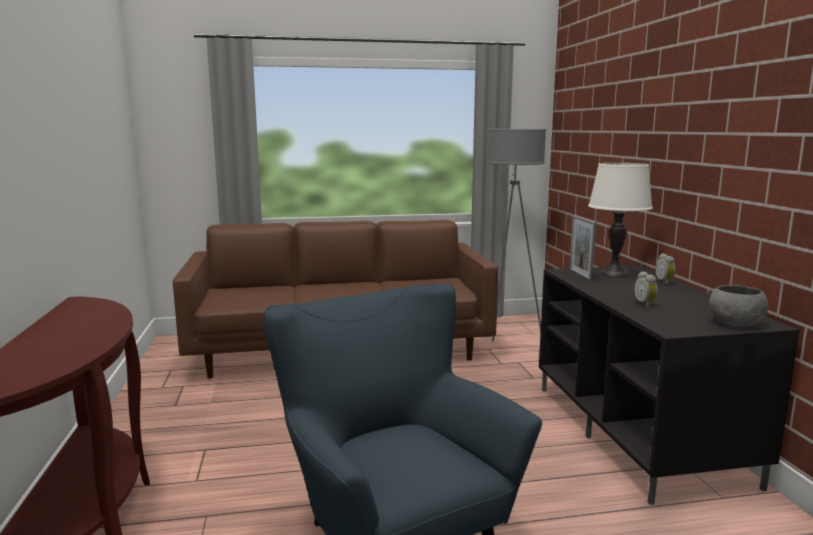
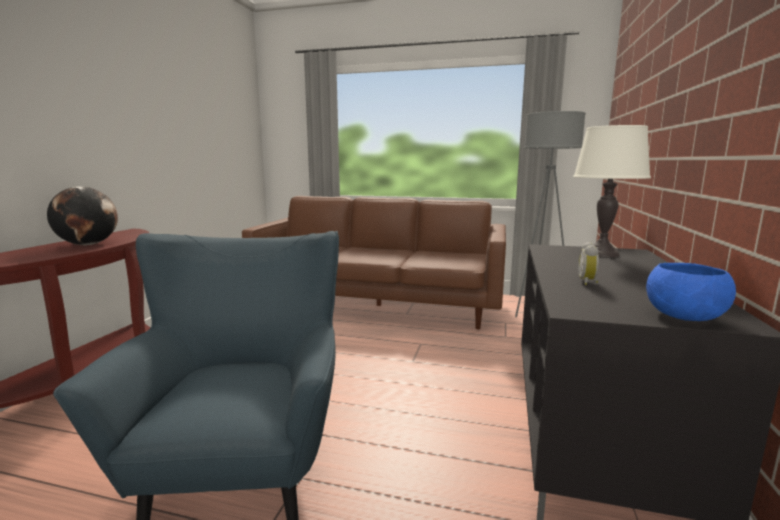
camera: 25 degrees right, 0 degrees up
(85, 329) = (88, 244): none -> globe
(580, 275) = (558, 251): picture frame -> none
(665, 282) = (654, 266): alarm clock -> none
(736, 324) = (685, 316): grey bowl -> blue bowl

